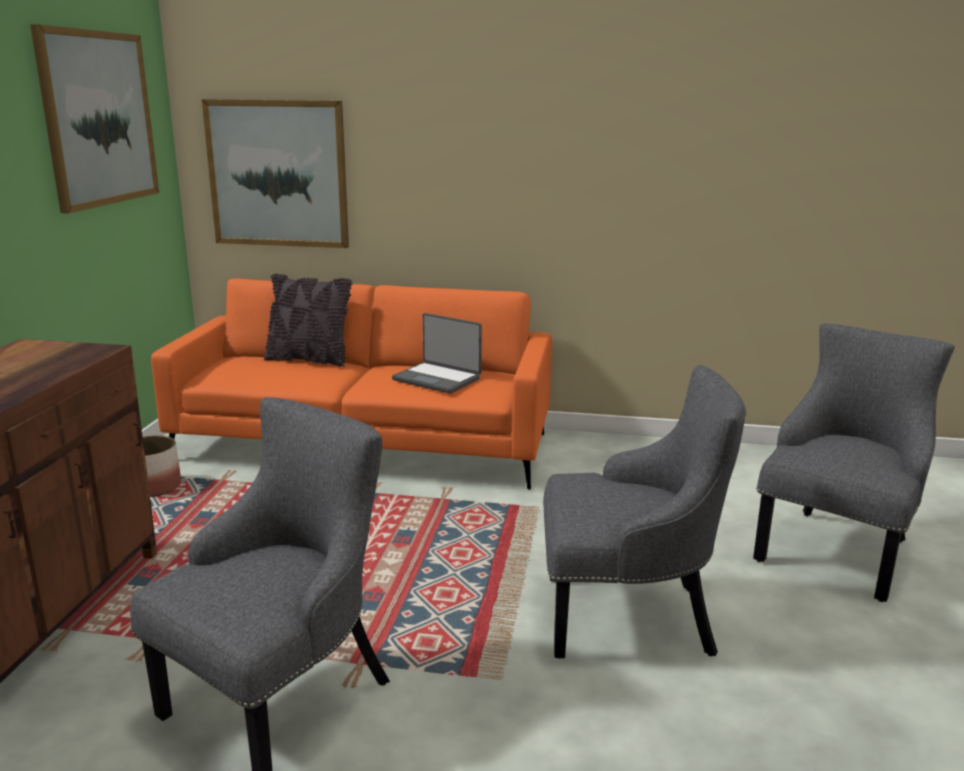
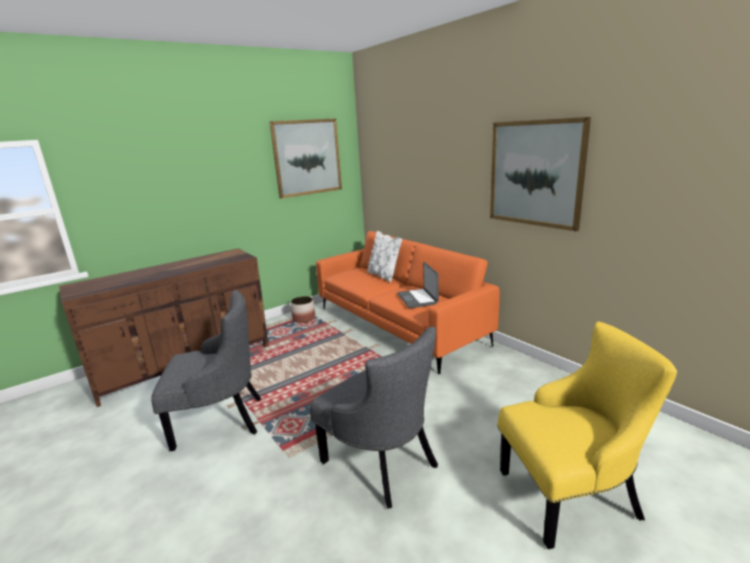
camera: 45 degrees right, 0 degrees up
(278, 174) = (390, 181): picture -> picture (535, 173)
(309, 360) = (384, 276): black pillow -> white pillow
(835, 554) = (567, 498): grey armchair -> yellow armchair

